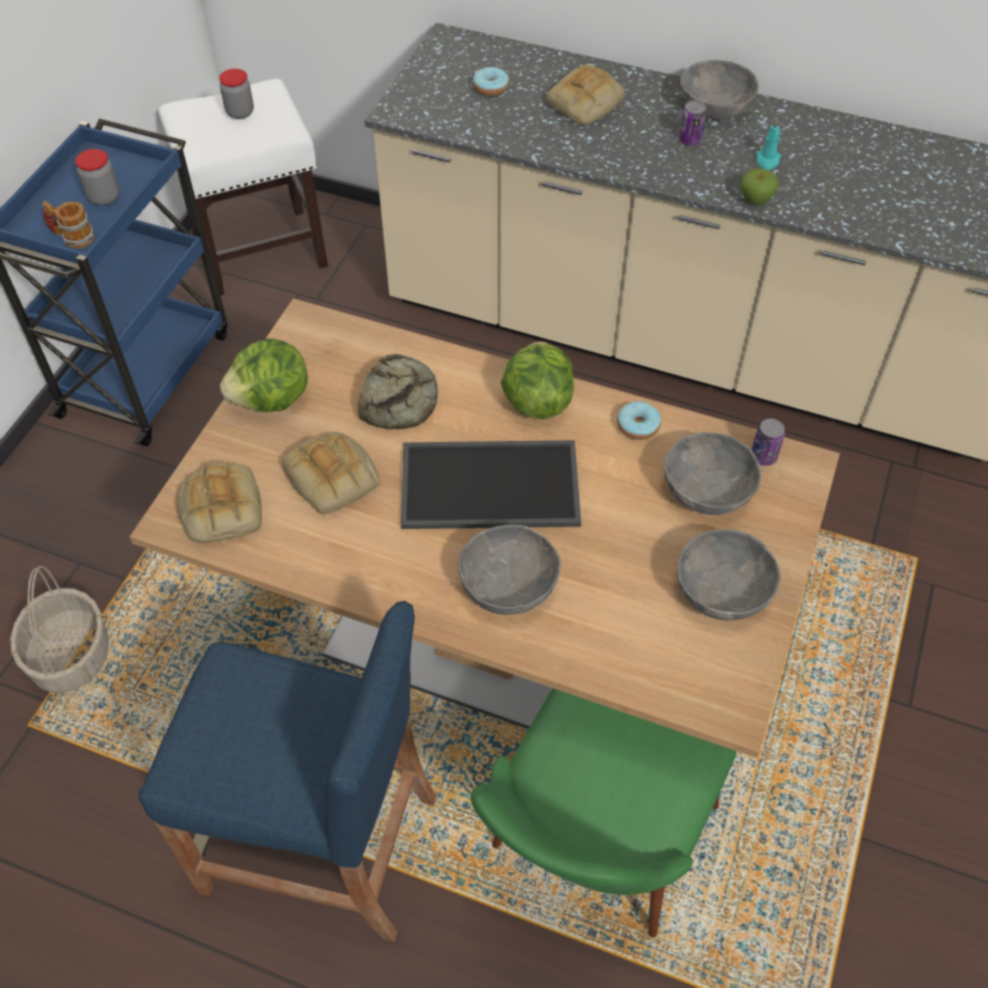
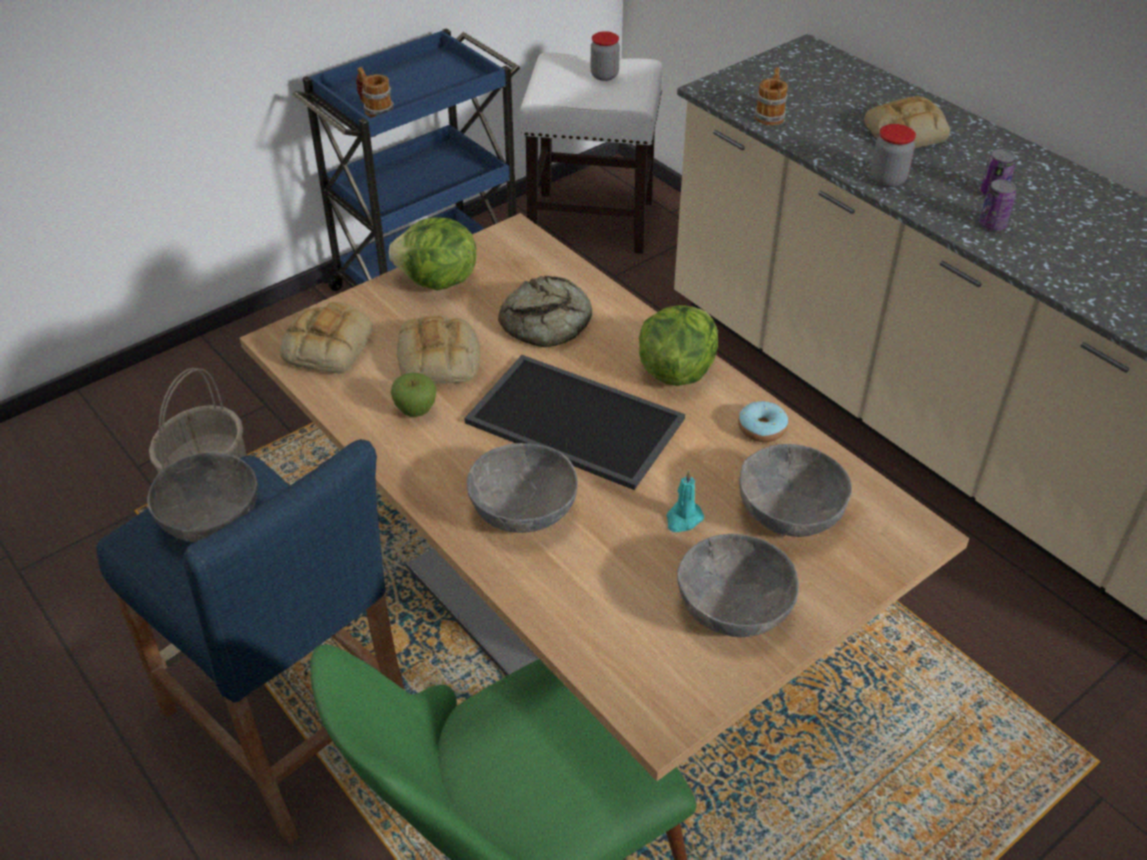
camera: 30 degrees right, 10 degrees down
(104, 197) = (423, 89): jar -> jar (888, 179)
(464, 122) = (770, 114): none -> mug
(490, 88) = (818, 95): donut -> none
(714, 108) = (1042, 175): grey bowl -> grey bowl (210, 519)
(755, 200) = (1025, 265): apple -> apple (416, 410)
(763, 456) = (877, 507): can -> can (992, 225)
(767, 161) = (1067, 235): turquoise candle -> turquoise candle (683, 519)

